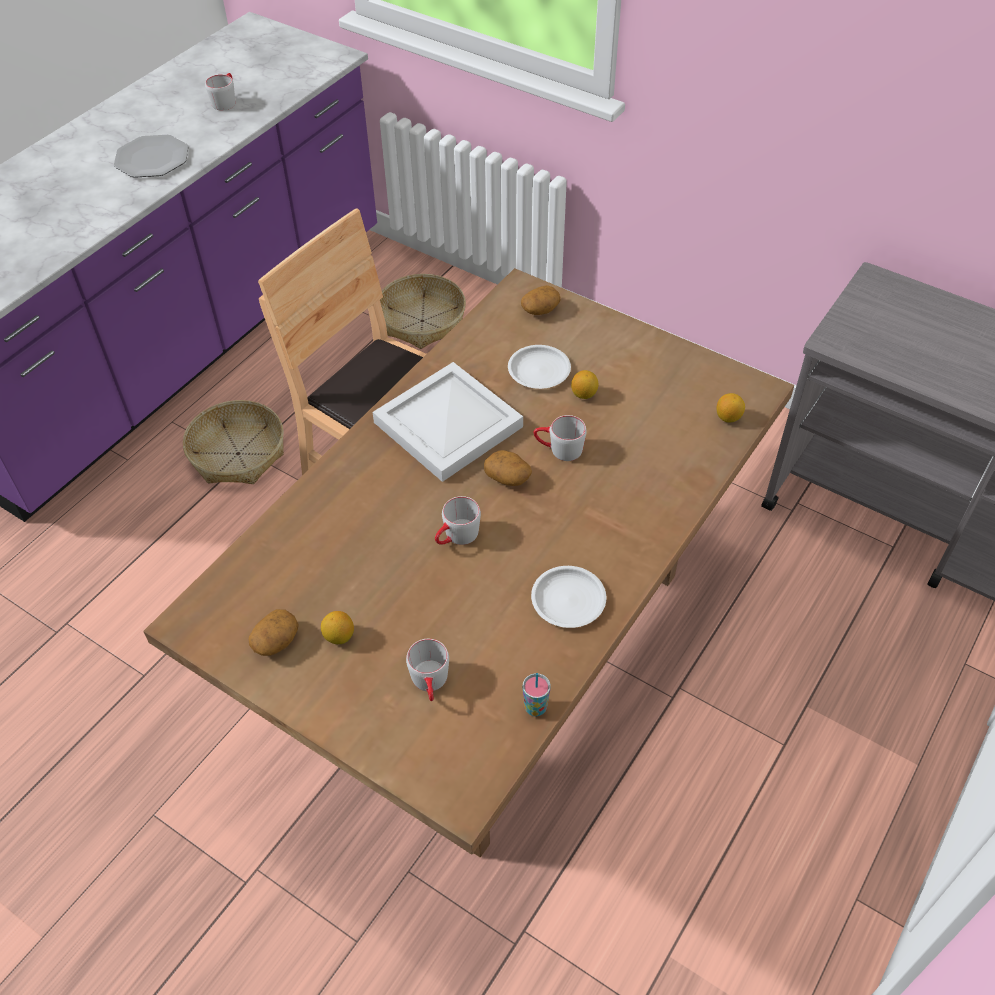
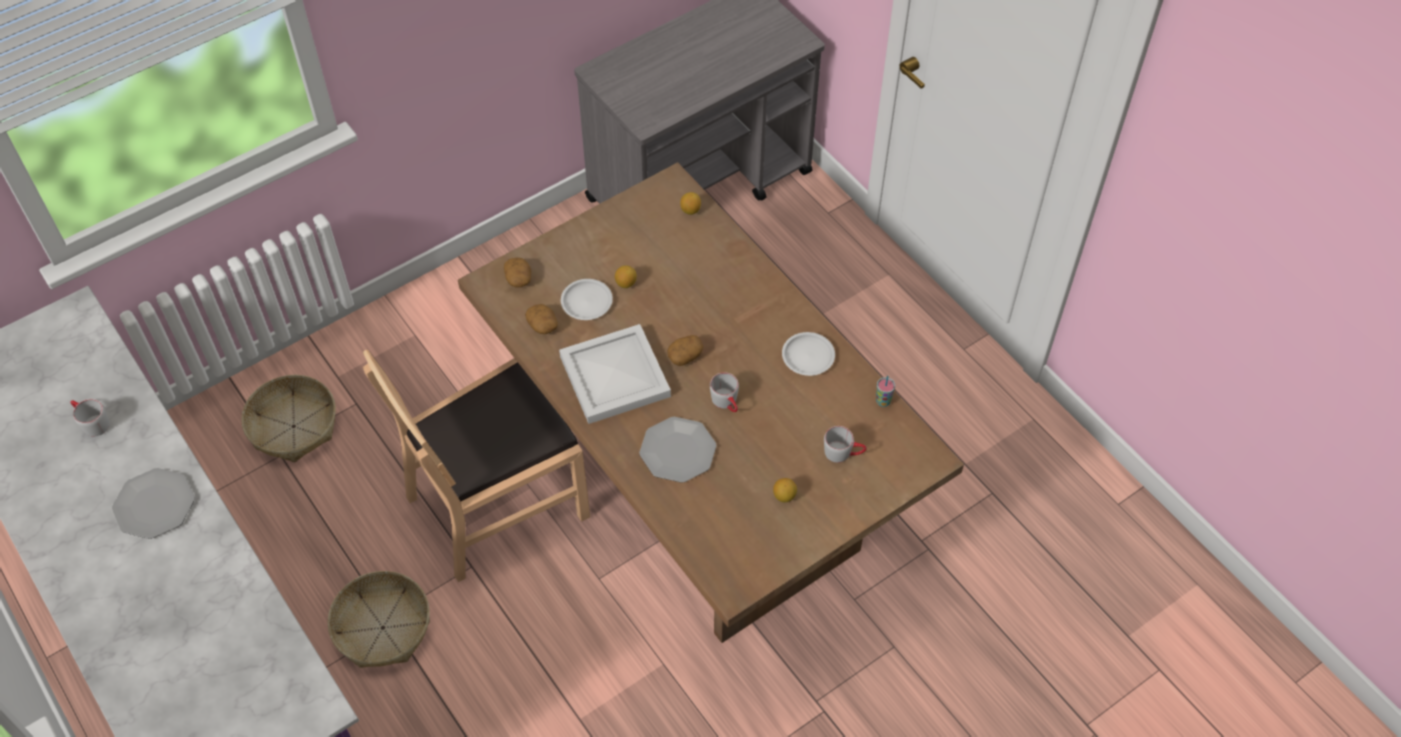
camera: 70 degrees left, 5 degrees up
(276, 641) = (773, 535): potato -> potato (543, 325)
(367, 511) = (678, 451): none -> plate
(558, 449) = (673, 317): grey mug -> none

